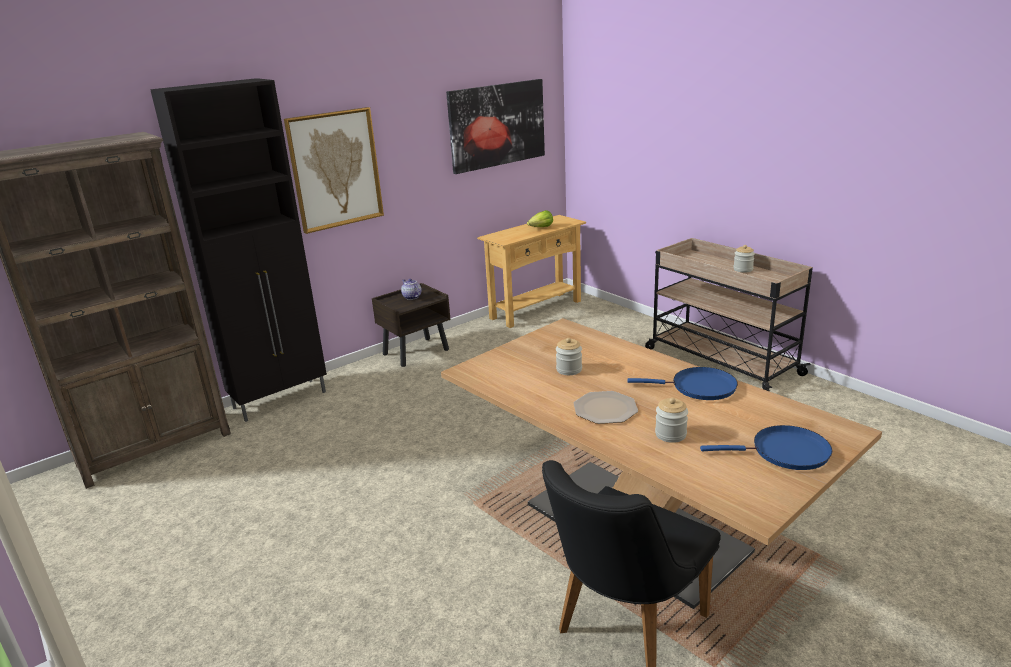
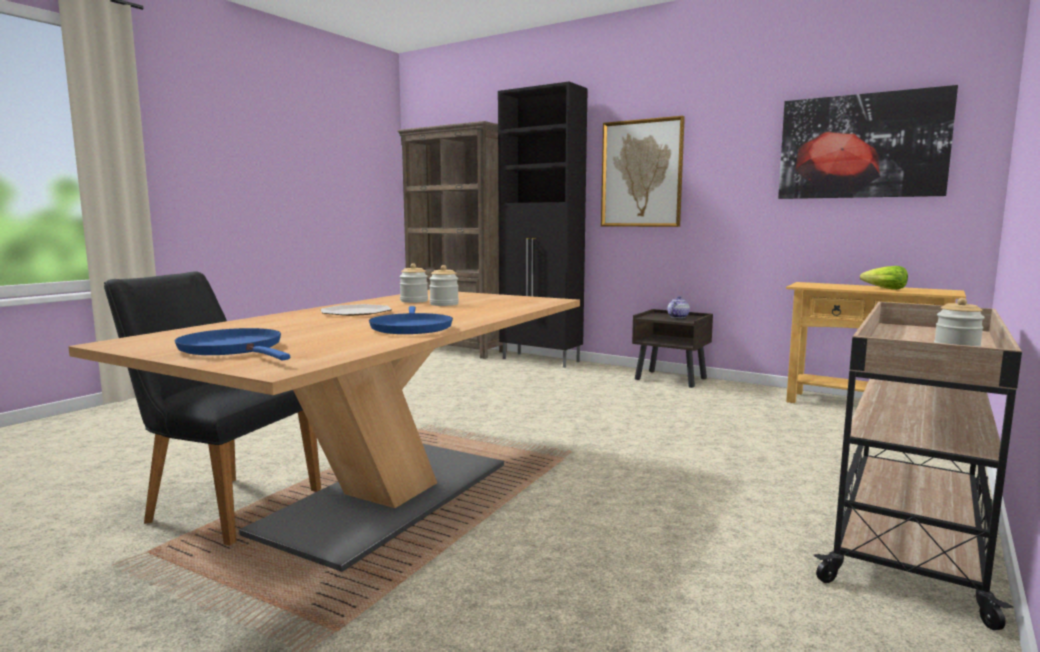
camera: 70 degrees right, 15 degrees down
(670, 434) = (295, 324): jar -> jar (414, 301)
(785, 452) = (234, 349): blue frying pan -> blue frying pan turned 150 degrees clockwise

